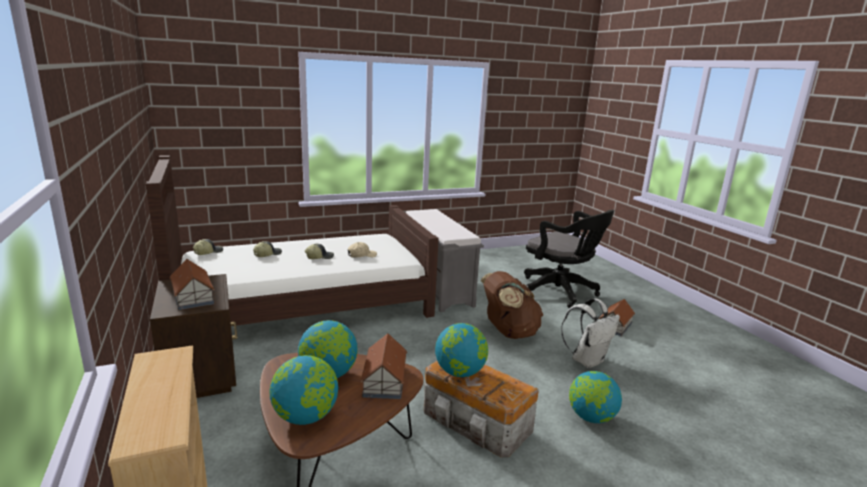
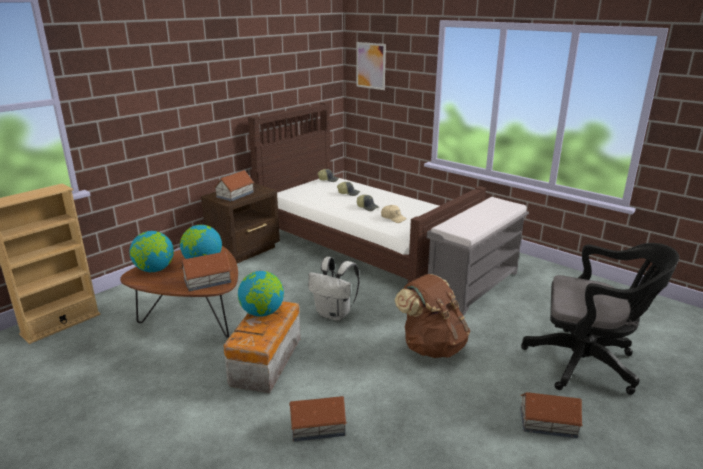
camera: 65 degrees right, 5 degrees up
(202, 104) = (370, 65): none -> picture
(561, 292) = (587, 363): black office chair -> black office chair turned 90 degrees counterclockwise
(587, 360) = (428, 409): white backpack -> white backpack (334, 314)
(591, 417) = (317, 426): globe -> toy house

